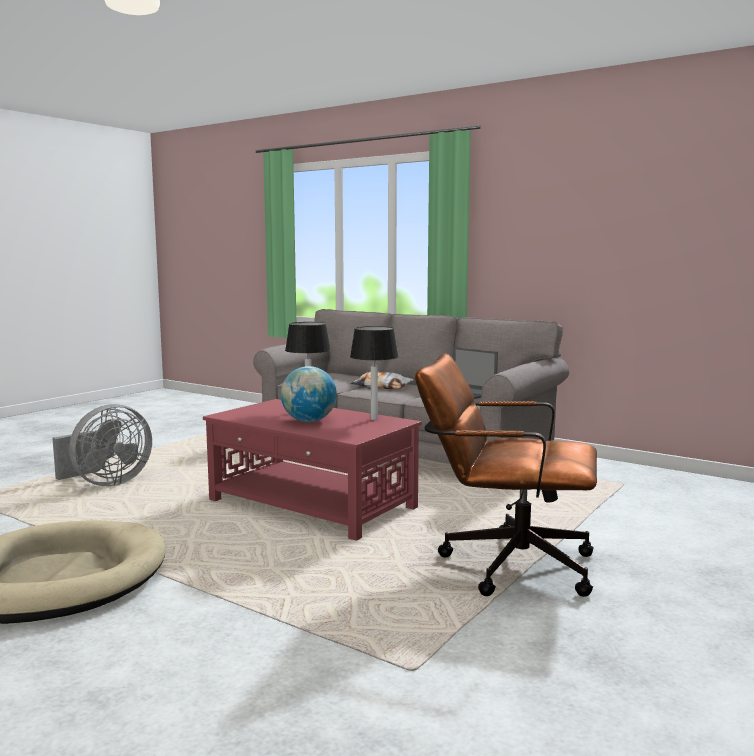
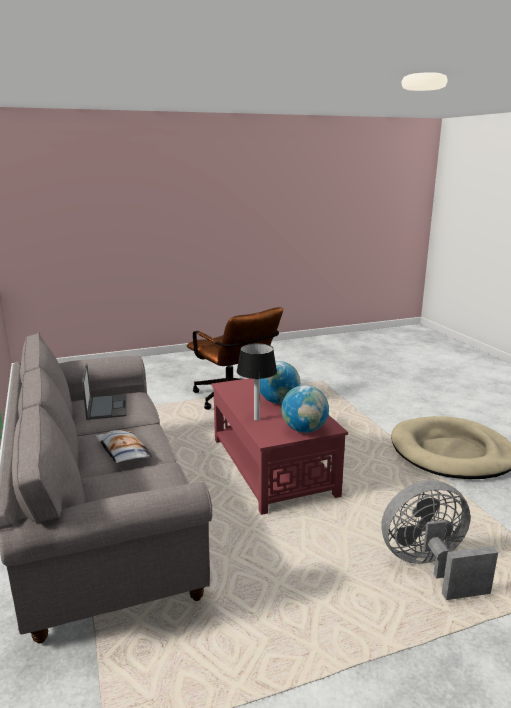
camera: 145 degrees left, 10 degrees up
(249, 410) = (304, 430): none -> globe
(373, 419) = (235, 392): table lamp -> none

